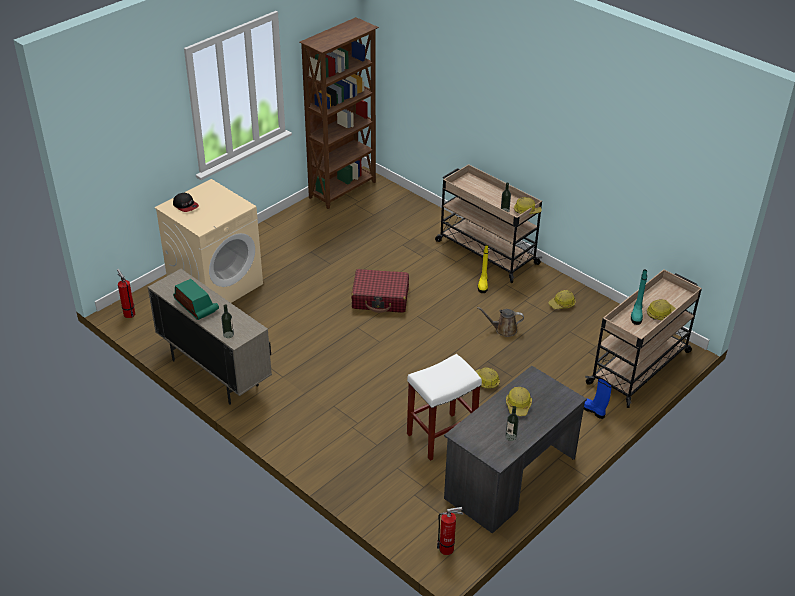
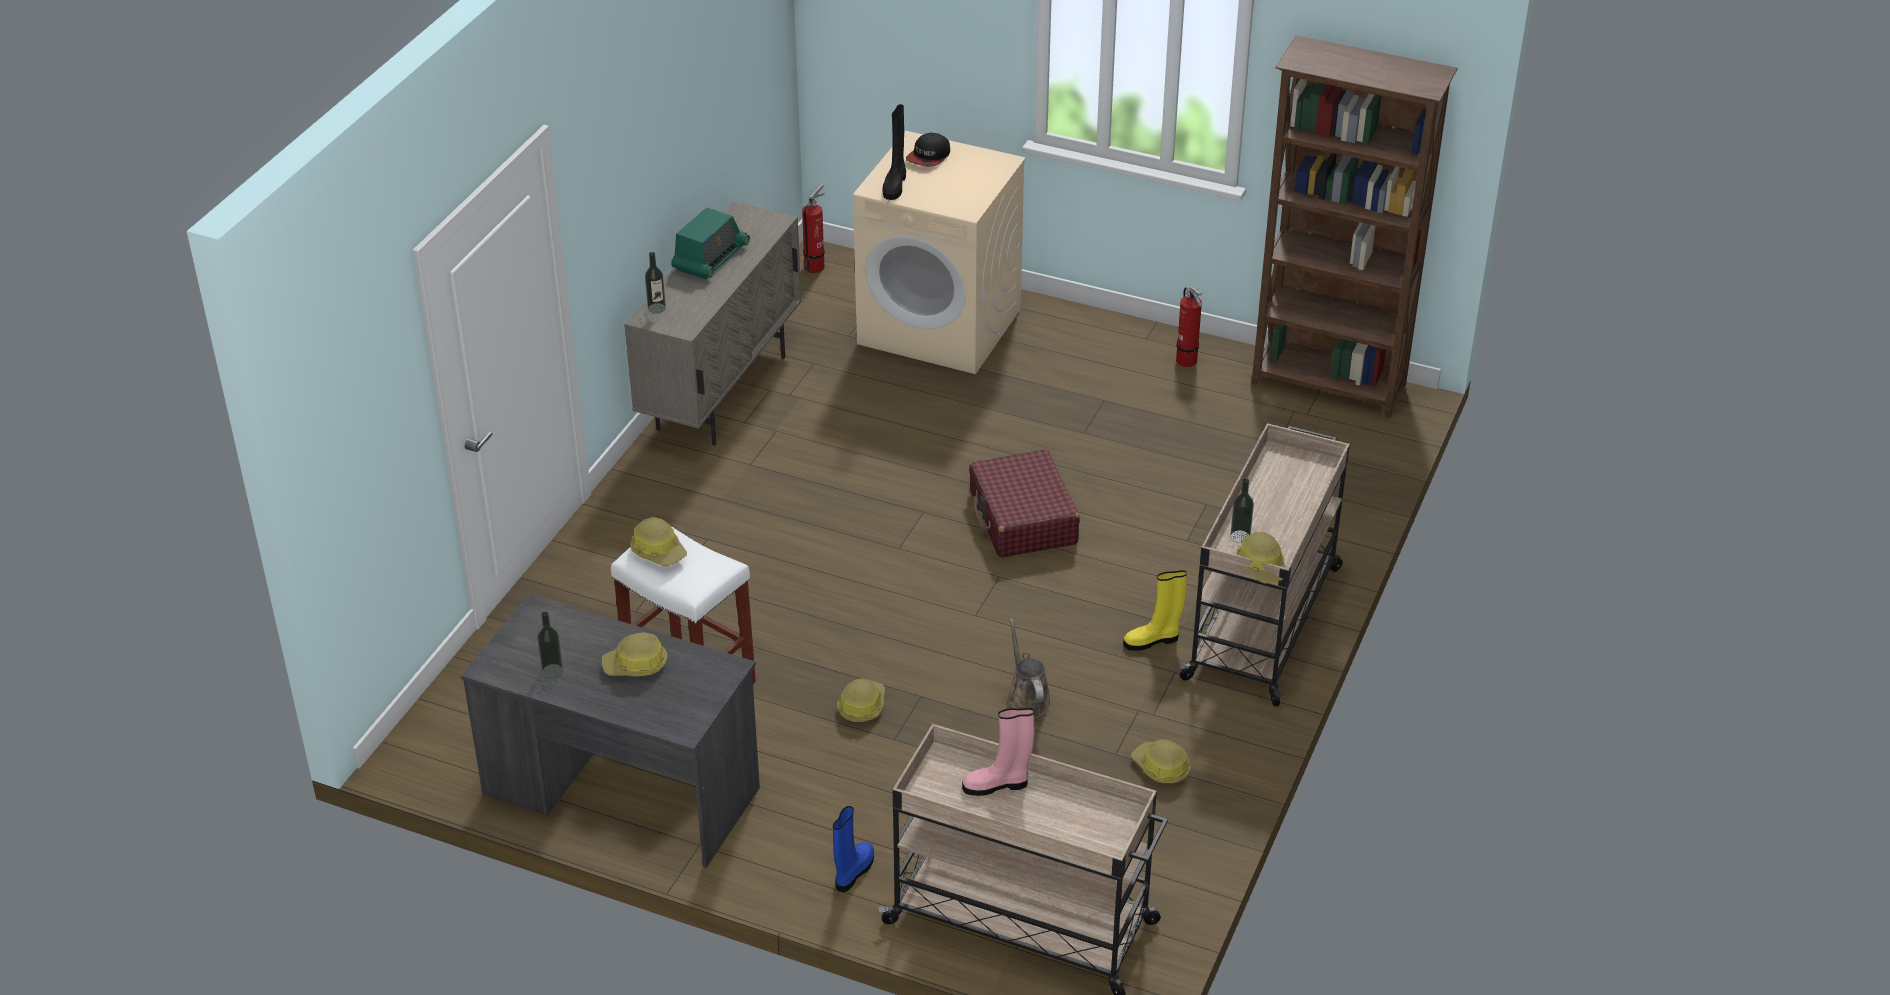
camera: 70 degrees right, 0 degrees up
(202, 221) = (895, 185): none -> black boot
(448, 549) = (432, 750): fire extinguisher -> fire extinguisher (1187, 362)
(636, 314) = (997, 785): turquoise boot -> pink boot
(660, 313) = (1019, 820): hard hat -> hard hat (659, 551)

